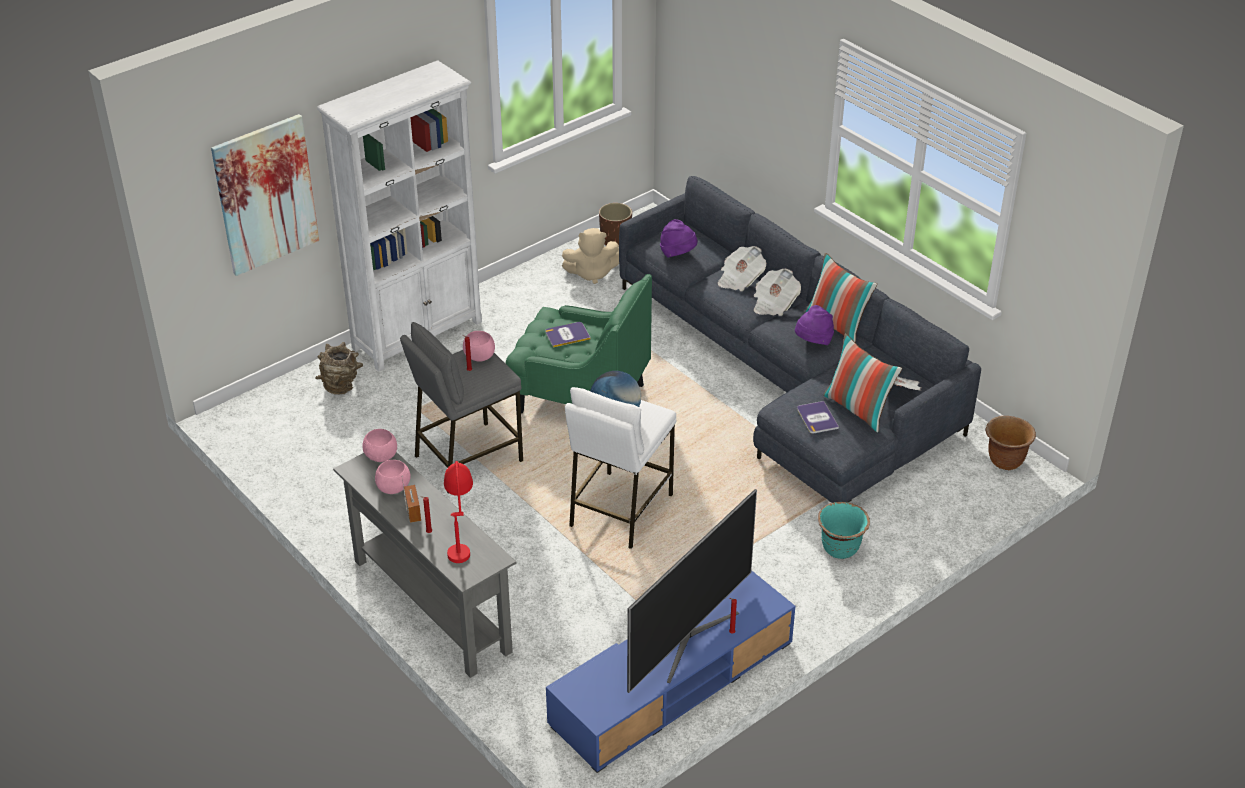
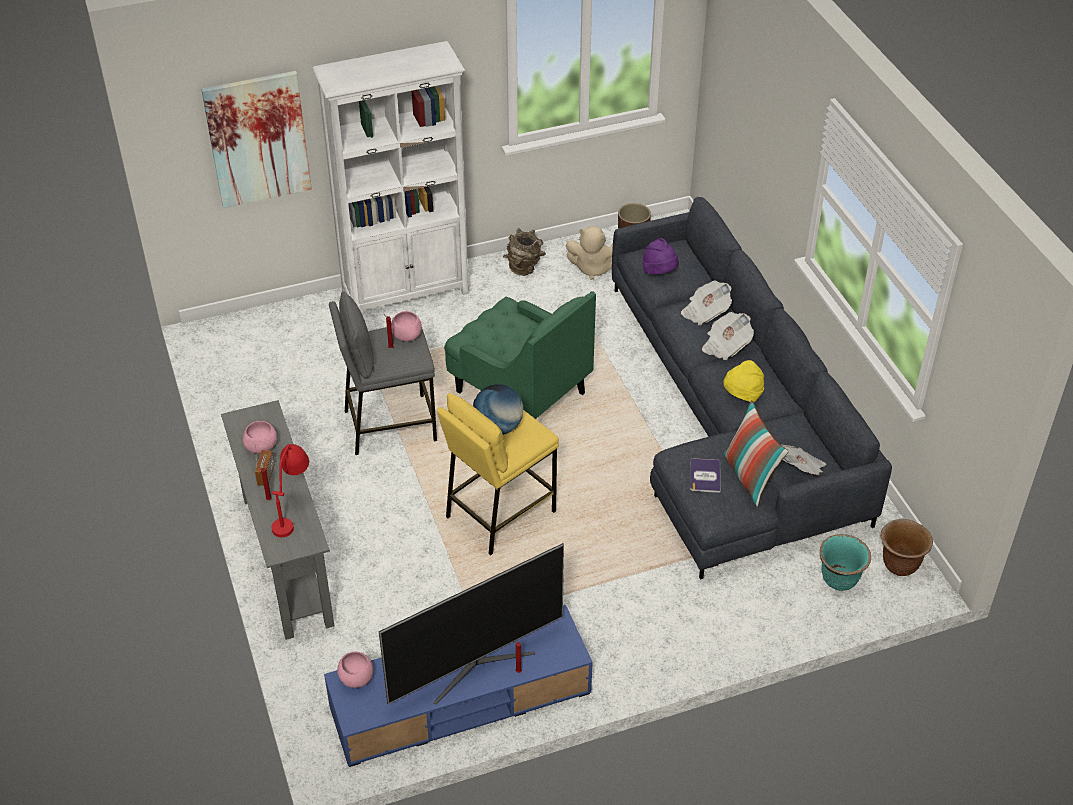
camera: 20 degrees right, 5 degrees up
(341, 386) = (315, 326): brown vase -> brown vase (525, 268)
(380, 457) = (266, 414): pink bowl -> pink bowl (356, 679)
(567, 335) = (511, 331): book -> none
(619, 510) = (499, 514): white stool -> yellow stool
(813, 342) = (742, 395): purple hat -> yellow hat
(837, 325) = (777, 383): pillow -> none
(840, 549) = (687, 611): turquoise planter -> turquoise planter (839, 580)

